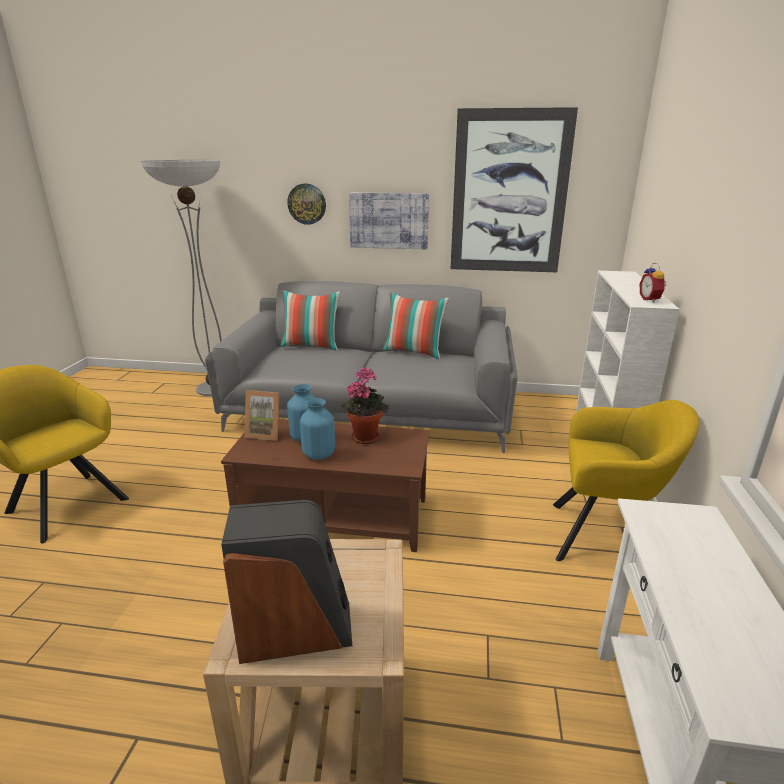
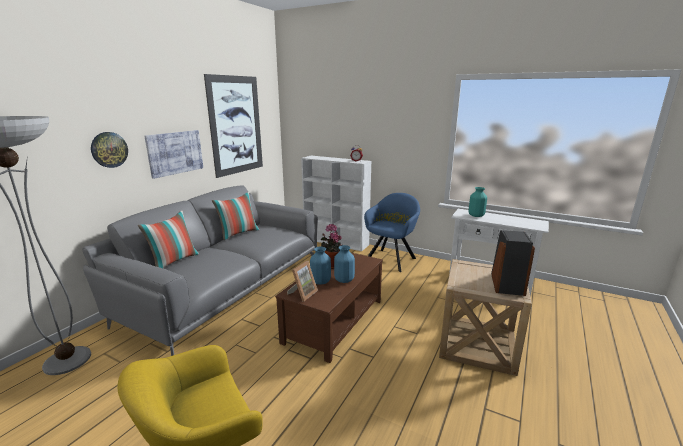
camera: 70 degrees left, 5 degrees down
(606, 538) = (392, 259): yellow armchair -> blue armchair
(684, 542) = (476, 215): none -> turquoise vase

